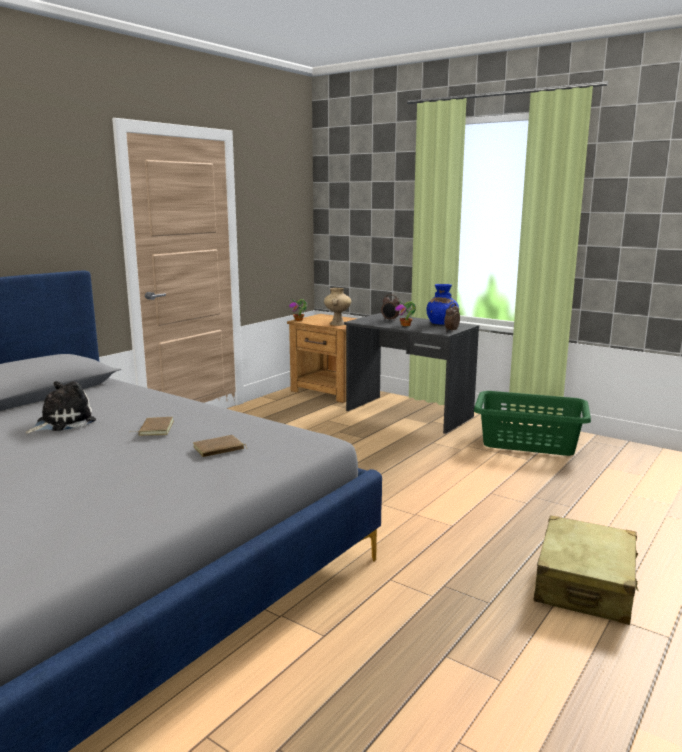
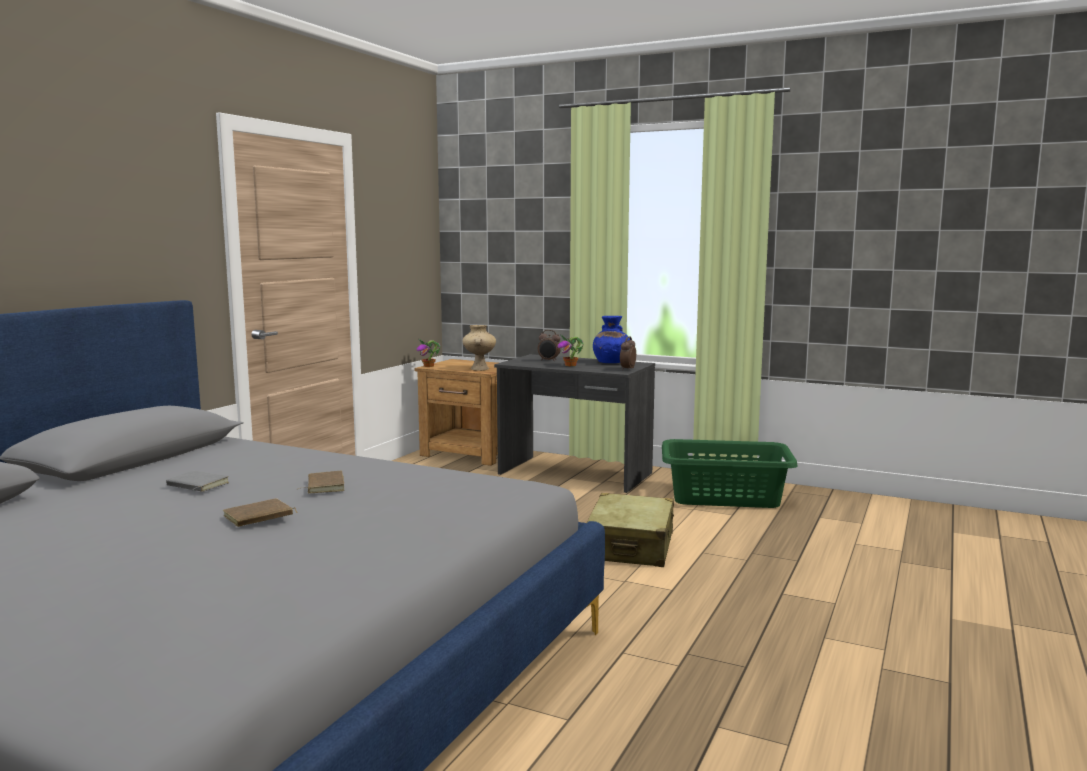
camera: 10 degrees left, 5 degrees down
(62, 422) = (196, 485): plush toy -> grey book
(219, 449) = (419, 502): brown book -> brown book (259, 517)
(584, 585) = (841, 638): beige suitcase -> beige suitcase (630, 546)

